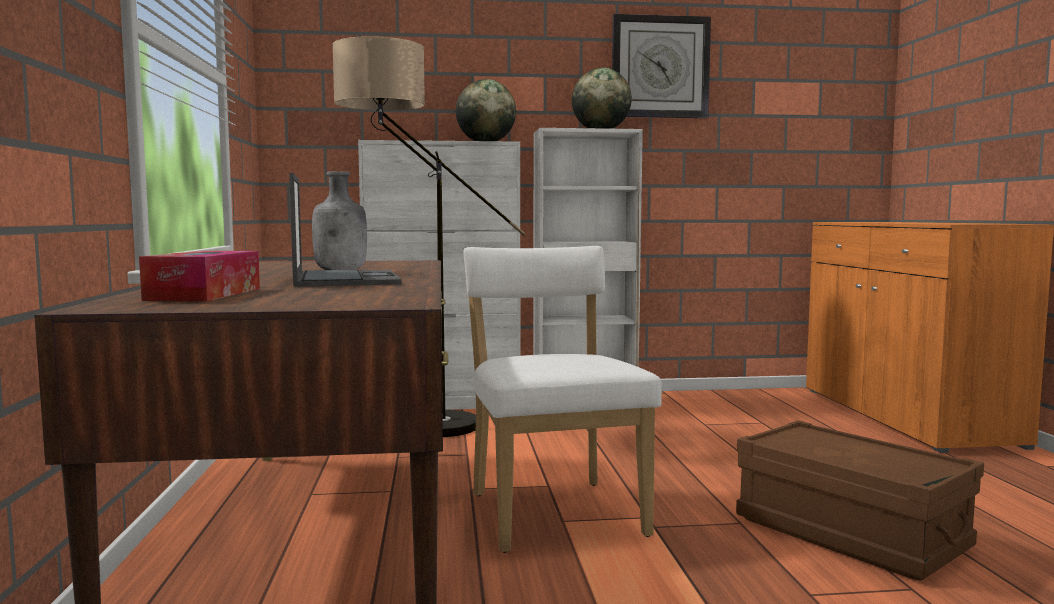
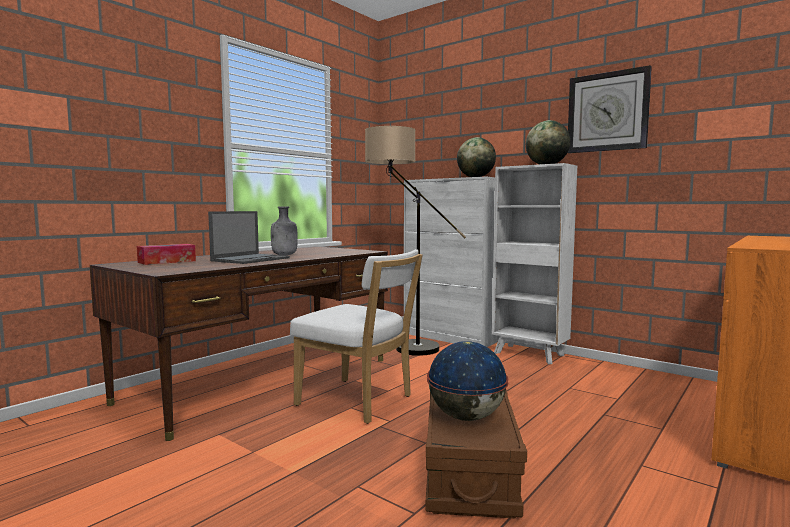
camera: 45 degrees right, 0 degrees up
(553, 510) = (359, 402): white chair -> white chair turned 90 degrees clockwise
(855, 456) = (466, 417): none -> globe

